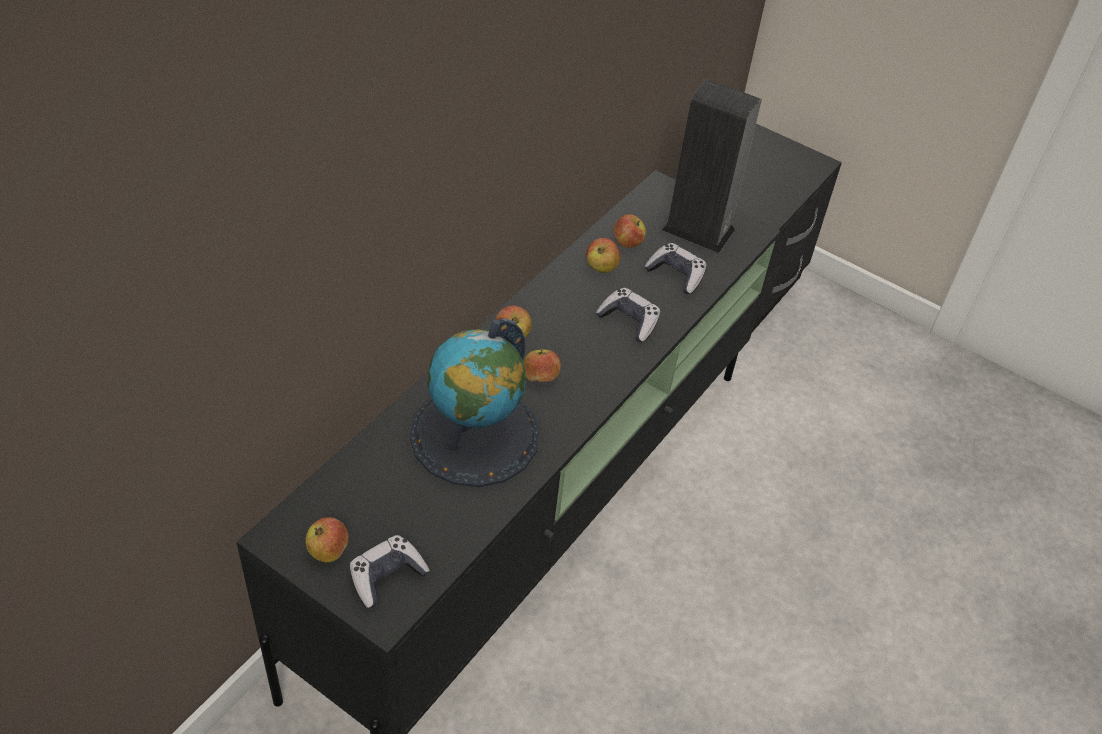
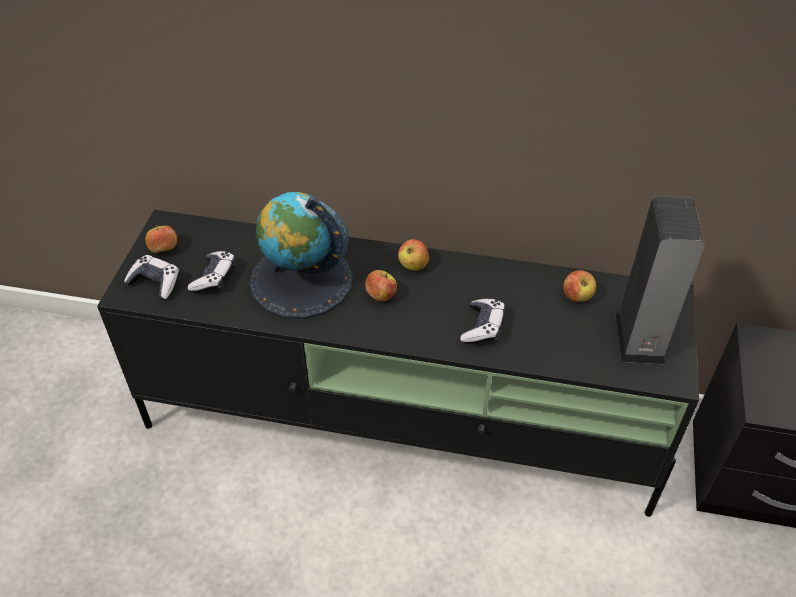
camera: 70 degrees right, 0 degrees up
(601, 267) = (532, 290): apple -> none
(676, 275) = (565, 340): game controller -> game controller (214, 278)

